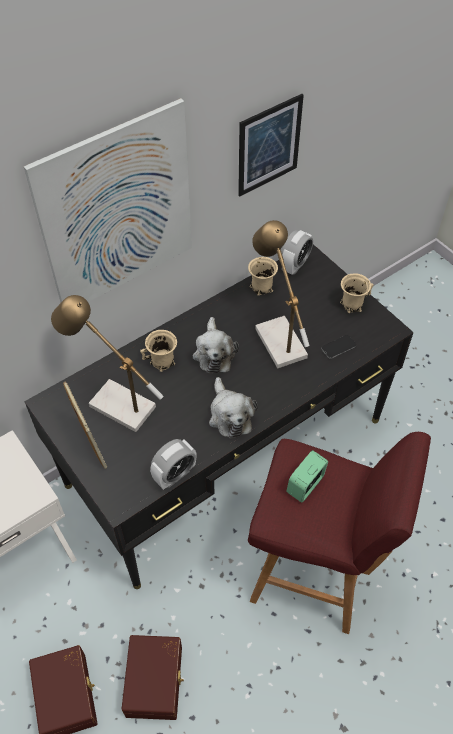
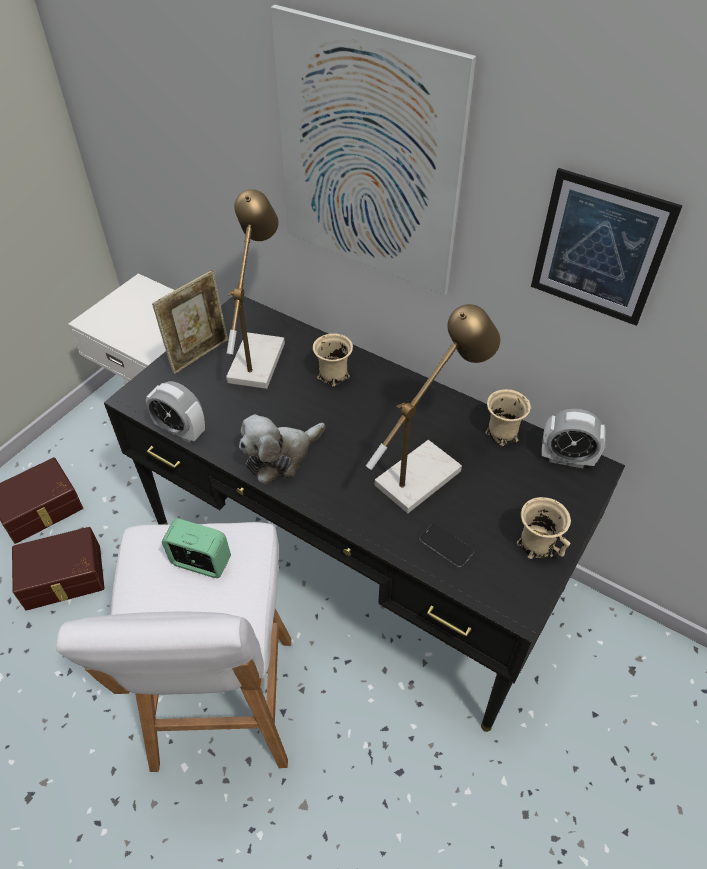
camera: 70 degrees right, 5 degrees down
(214, 353) = (368, 416): plush toy -> none
(315, 573) = (223, 706): red stool -> white stool

